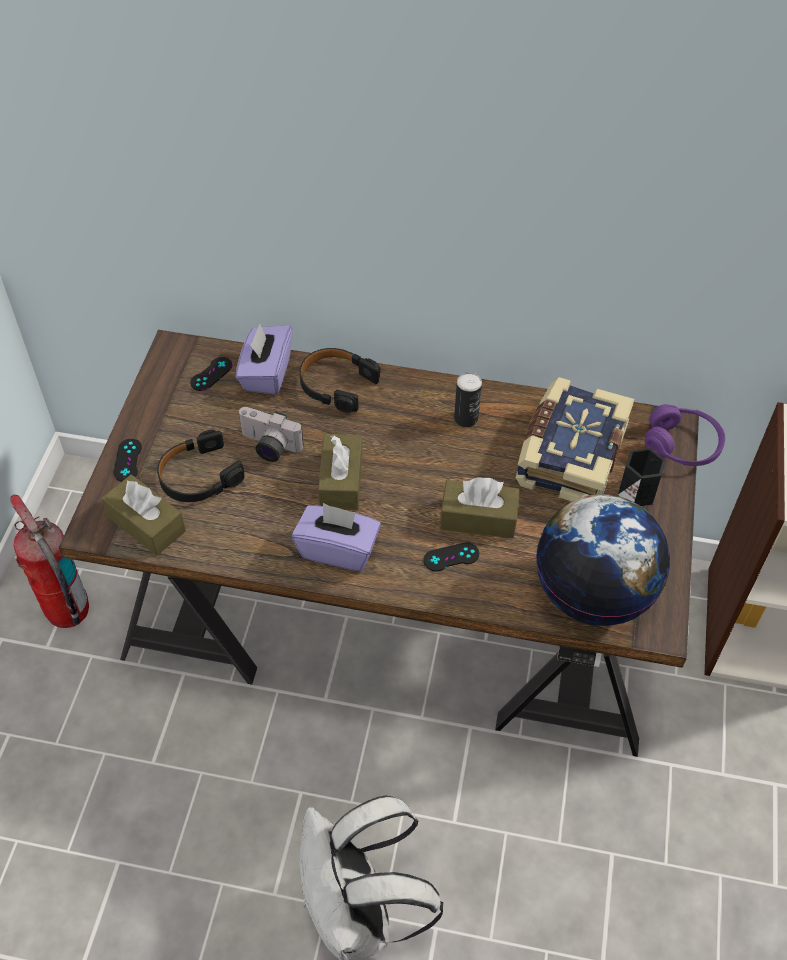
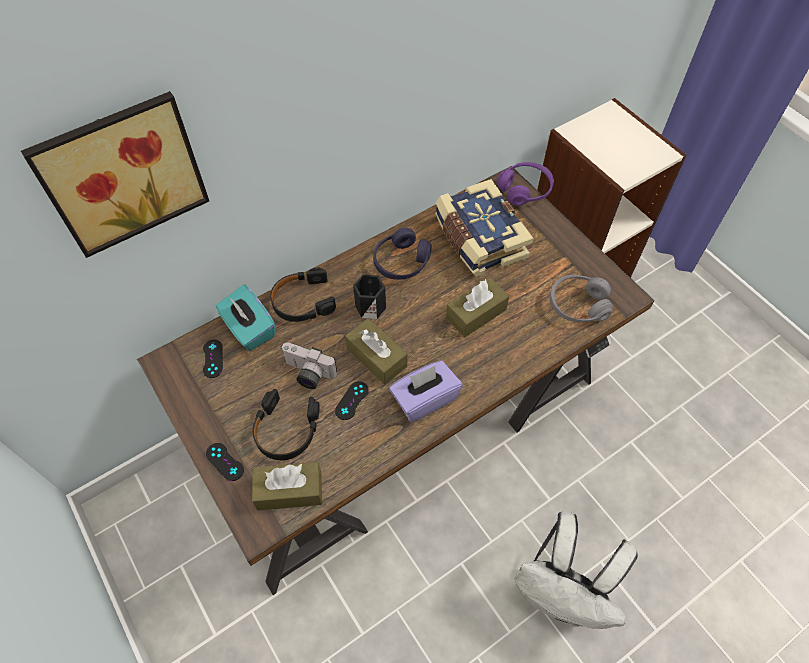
camera: 45 degrees left, 5 degrees up
(67, 611) = (203, 599): fire extinguisher -> none
(201, 131) = (121, 172): none -> picture
(266, 373) = (249, 329): purple tissue box -> turquoise tissue box
(268, 447) = (307, 374): camera -> camera turned 45 degrees clockwise
(451, 557) = (488, 348): black game controller -> black game controller (352, 400)
(466, 418) = (401, 262): can -> purple headphones
(593, 594) = (578, 305): globe -> grey headphones
(637, 490) = (532, 231): black mug -> black mug (369, 306)

